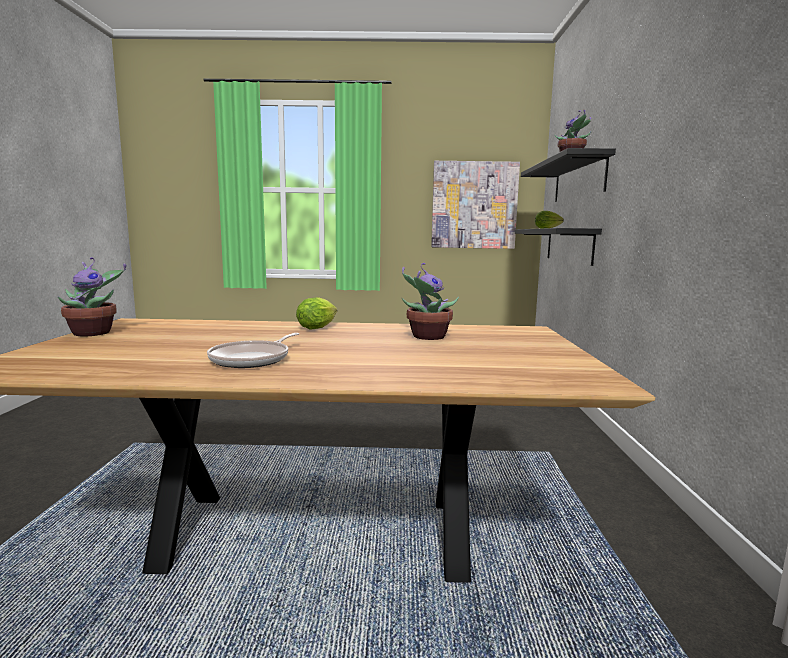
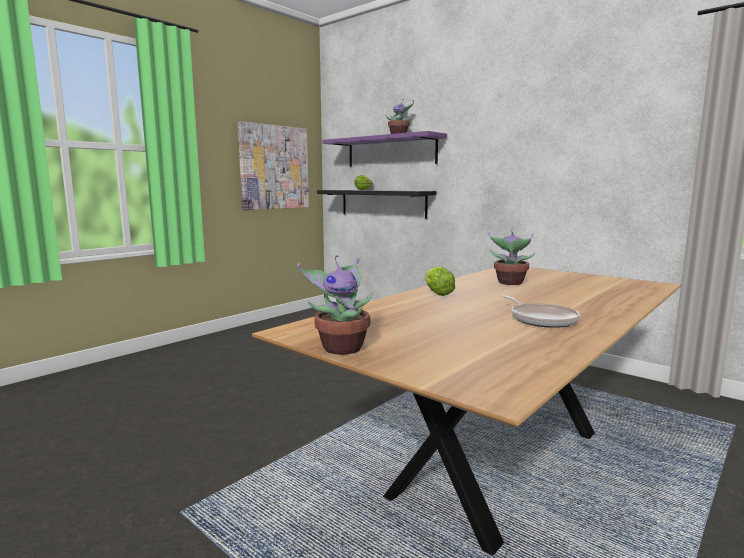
camera: 50 degrees left, 0 degrees up
(578, 180) = (390, 151): black shelf -> purple shelf

